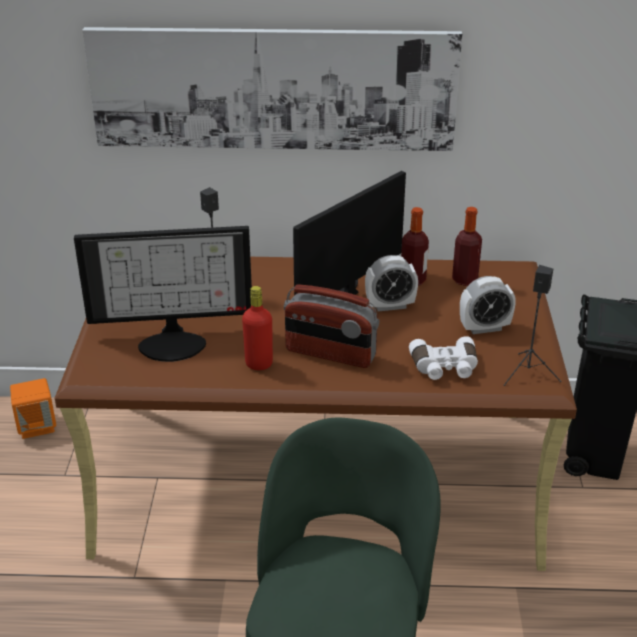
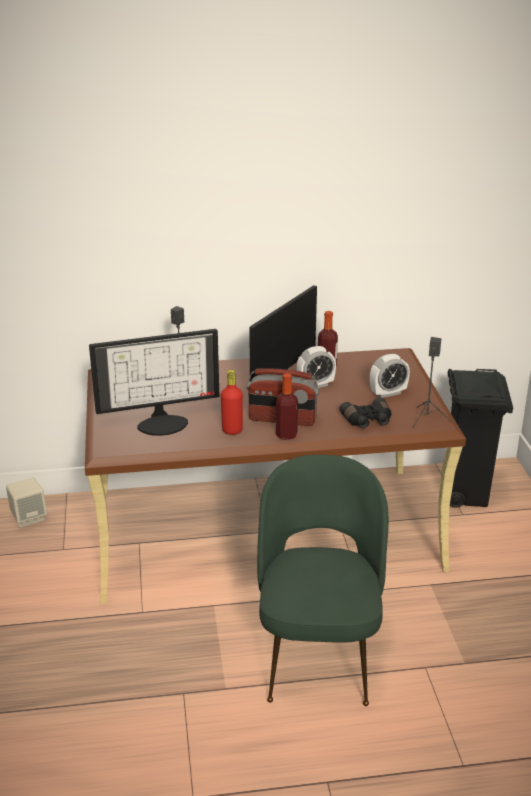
camera: 10 degrees left, 5 degrees down
(37, 426) = (29, 517): orange speaker -> beige speaker
(273, 88) = (214, 231): picture -> none
(444, 368) = (367, 421): white binoculars -> black binoculars
(464, 280) = (364, 364): bottle -> bottle (286, 435)

